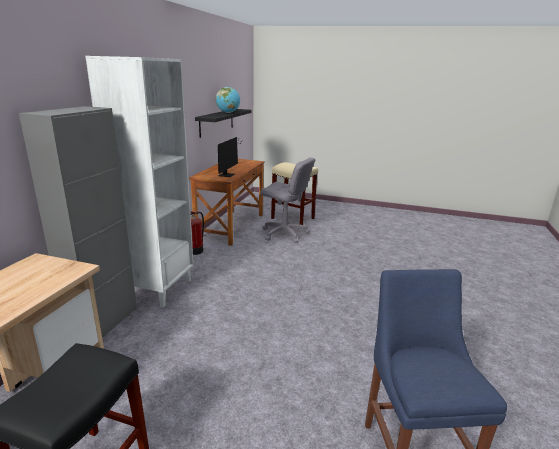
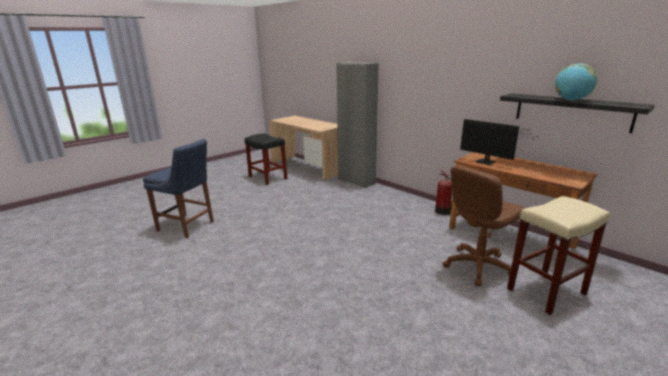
camera: 120 degrees right, 0 degrees up
(158, 289) = (383, 194): white bookcase -> none
(284, 234) = (477, 266): grey office chair -> brown office chair

